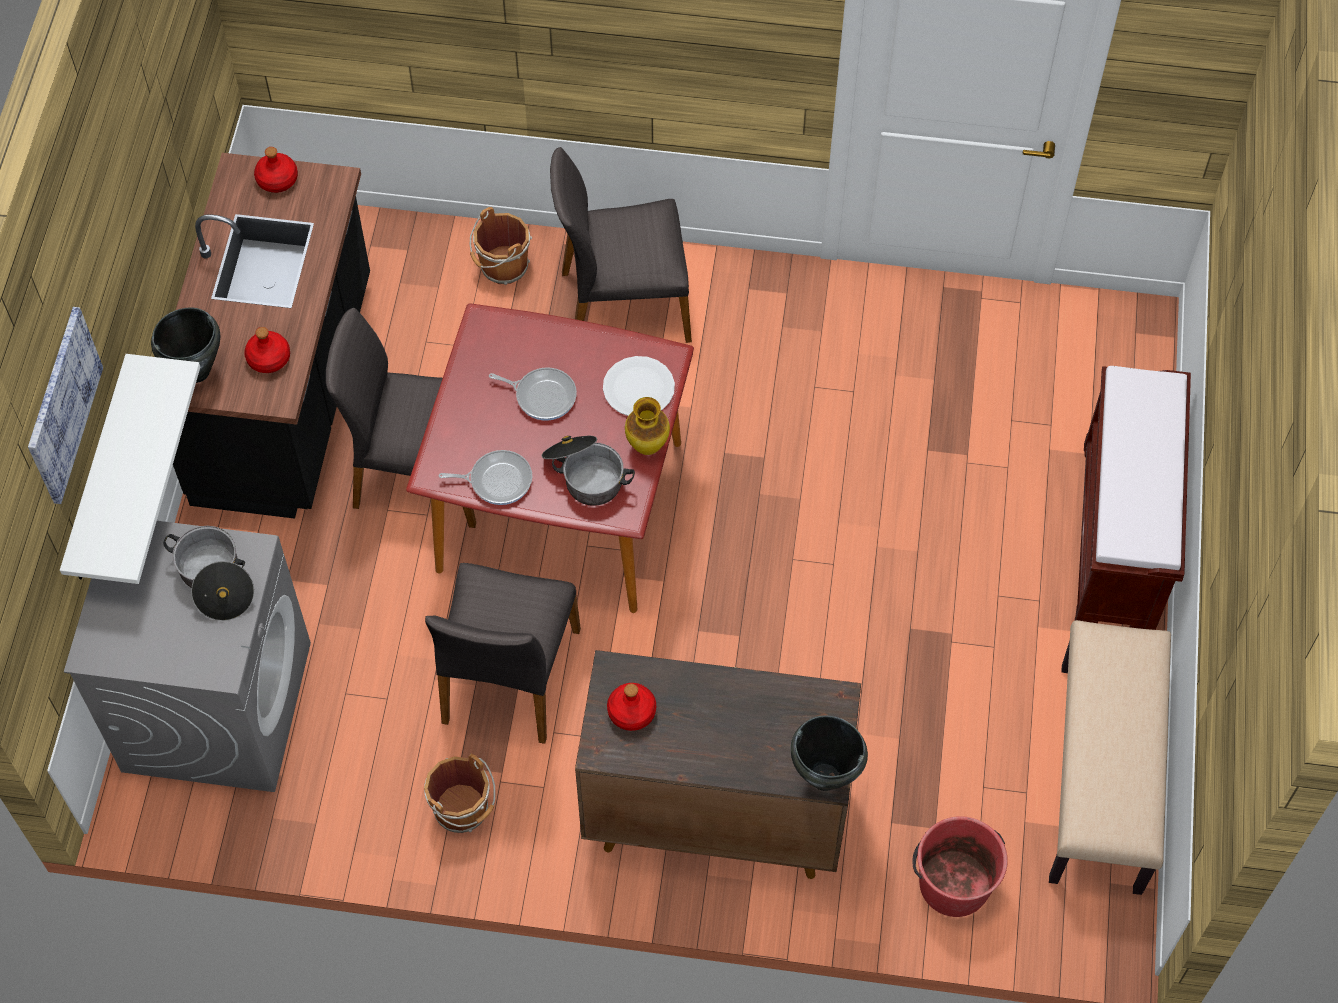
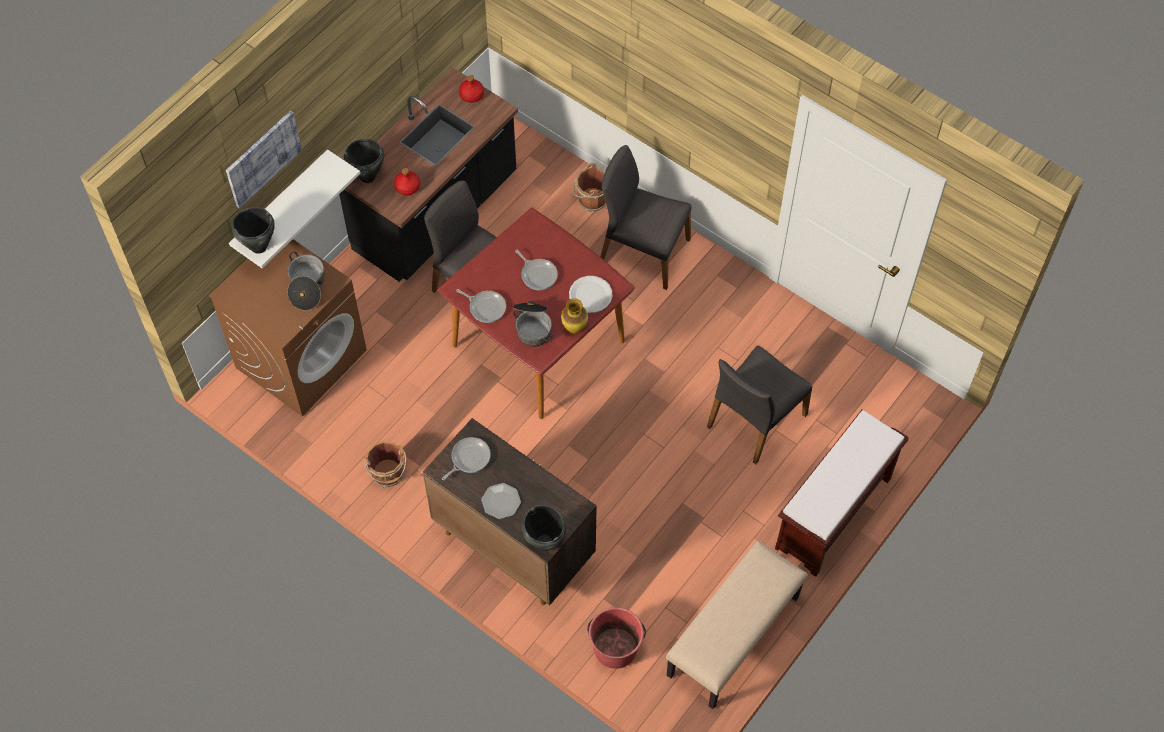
camera: 30 degrees right, 0 degrees up
(113, 553) = (258, 246): none -> black cooking pot
(216, 705) = (301, 358): grey washing machine -> brown washing machine
(508, 677) = (454, 419): grey chair -> grey chair (755, 420)
(631, 712) = (469, 458): red bottle -> frying pan
(721, 750) = (501, 501): none -> plate

